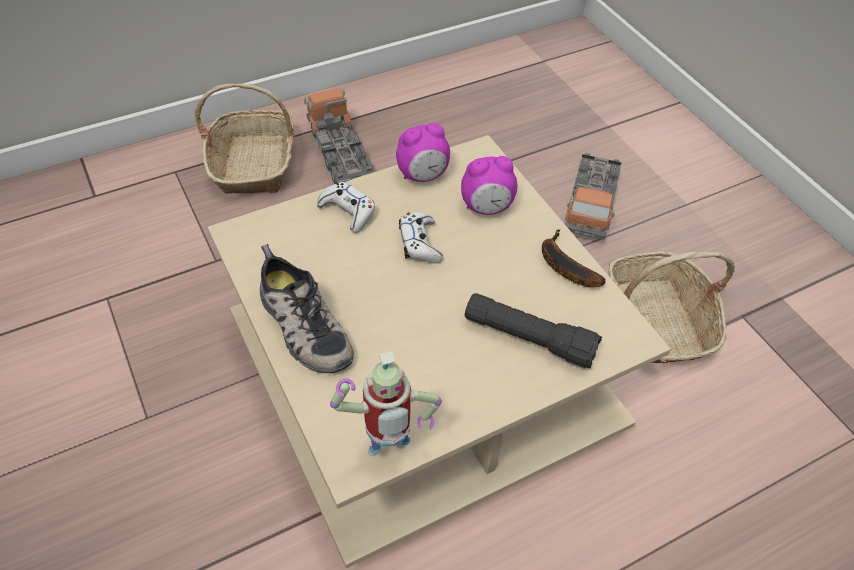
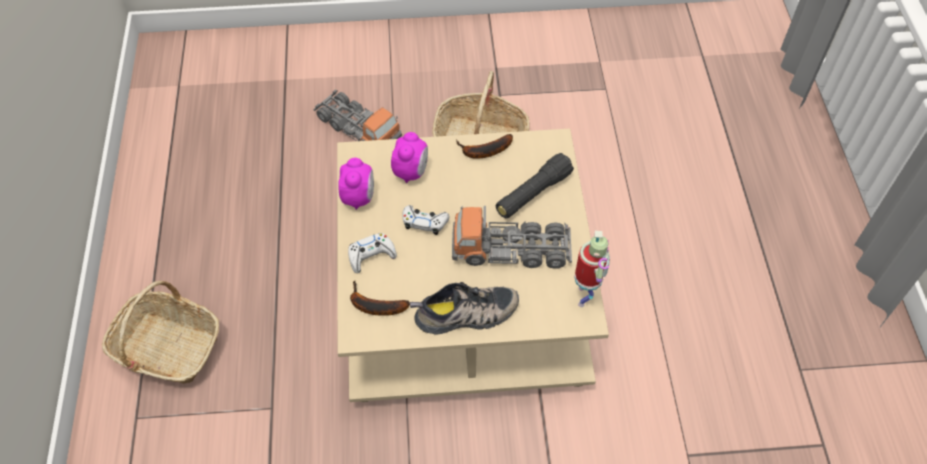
camera: 65 degrees left, 5 degrees up
(280, 236) = (374, 306): none -> banana
(340, 152) = (196, 274): toy truck -> toy truck (511, 249)

